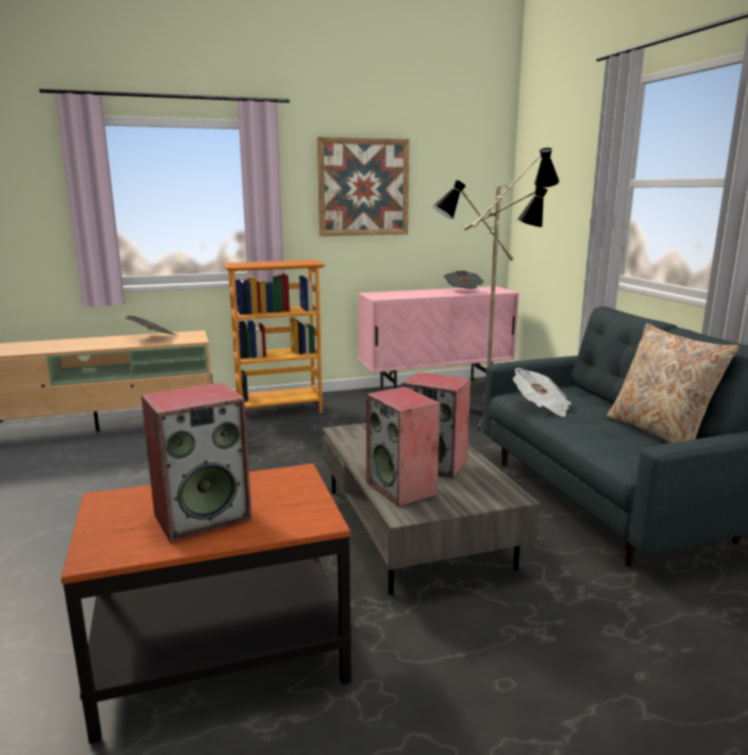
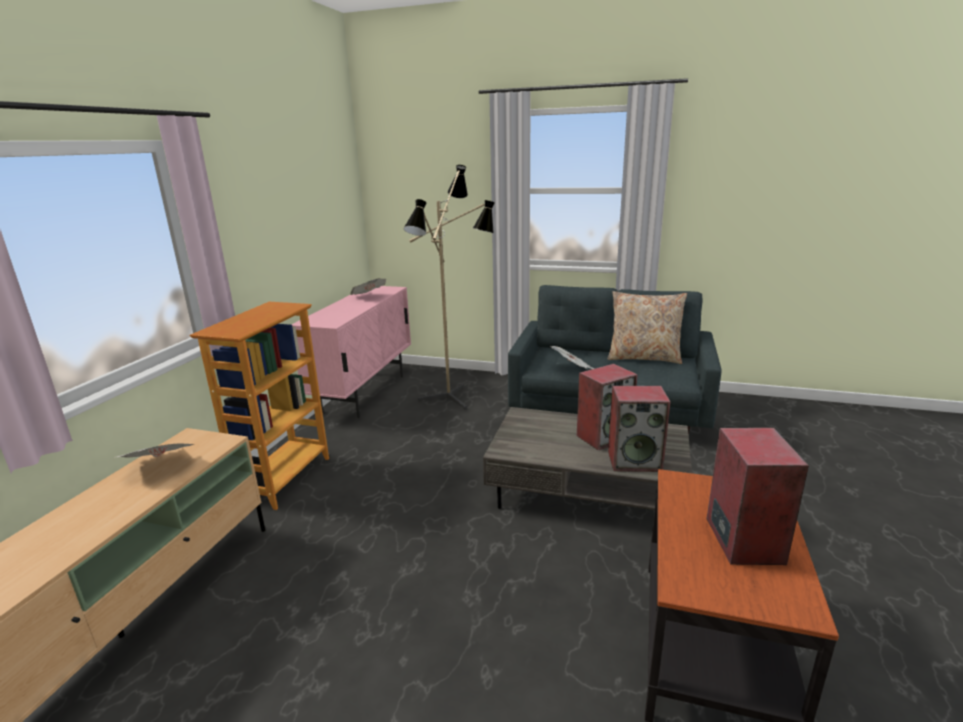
camera: 55 degrees left, 5 degrees up
(363, 187) = (273, 210): picture -> none

